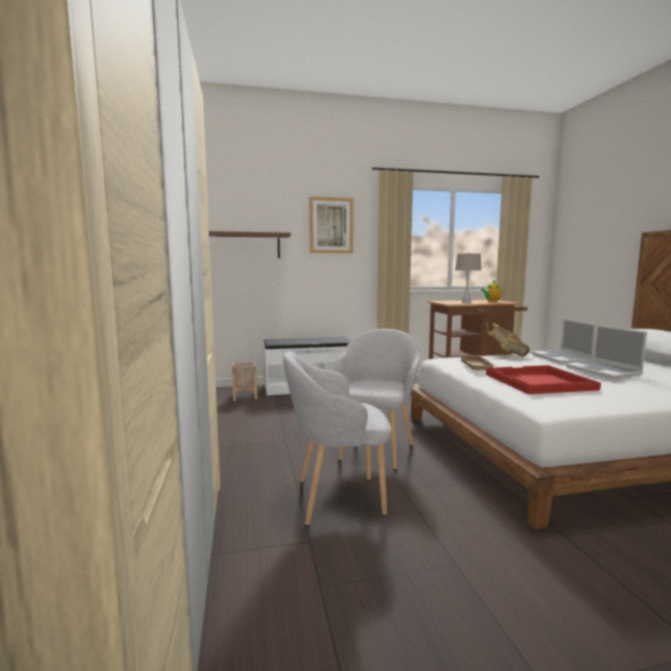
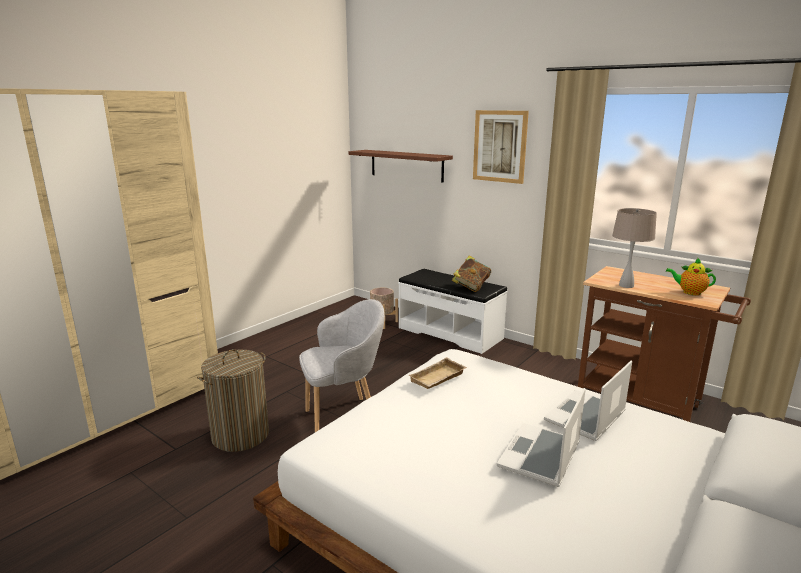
camera: 50 degrees right, 10 degrees up
(336, 498) = (240, 435): grey armchair -> laundry basket
(506, 355) = (544, 381): book -> book (471, 287)
(538, 382) = (417, 424): red tray -> none

